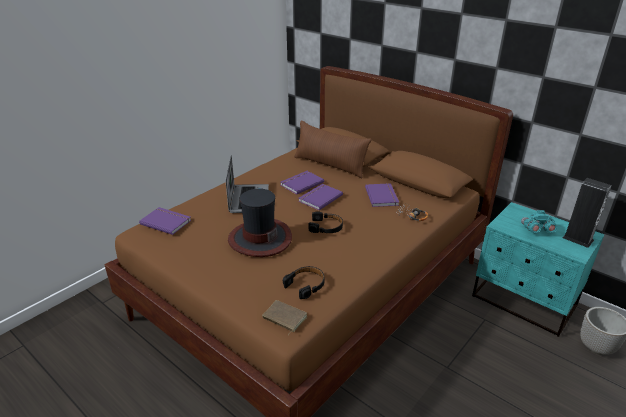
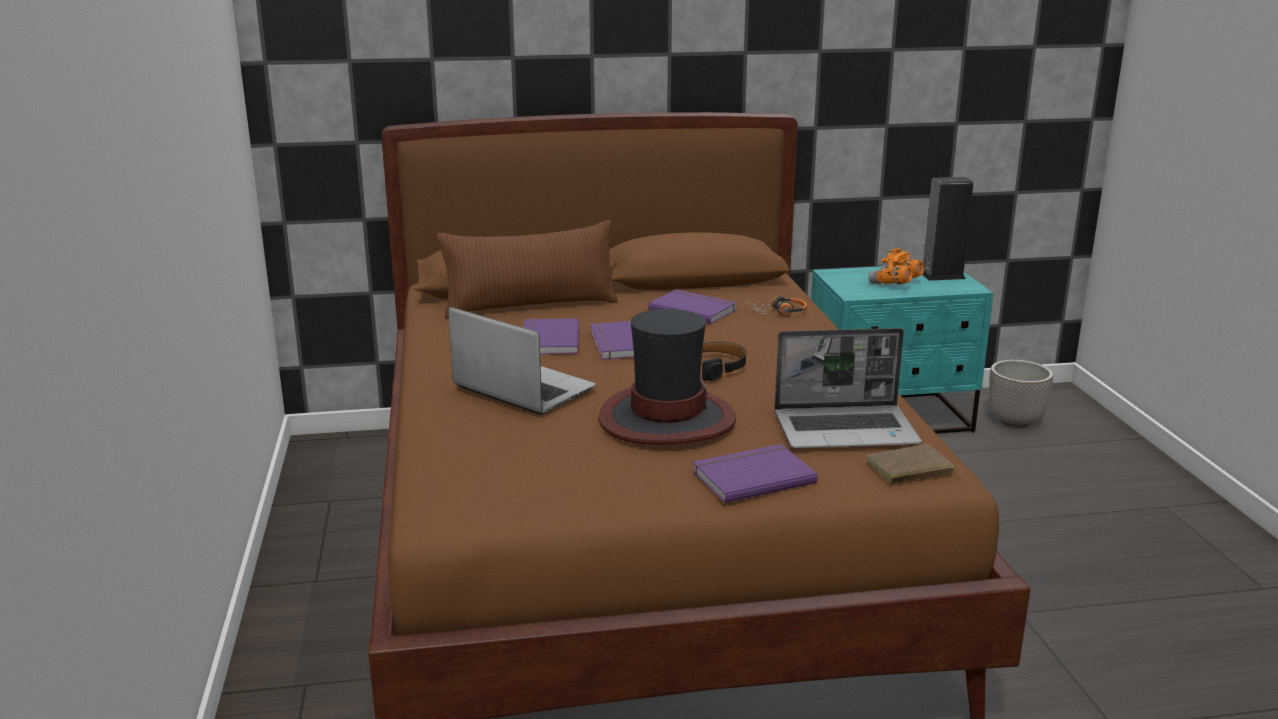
camera: 50 degrees left, 10 degrees down
(166, 221) = (461, 475): purple book -> purple book (751, 476)
(306, 285) = (846, 429): black headphones -> laptop
(536, 230) = (895, 284): turquoise binoculars -> orange binoculars

